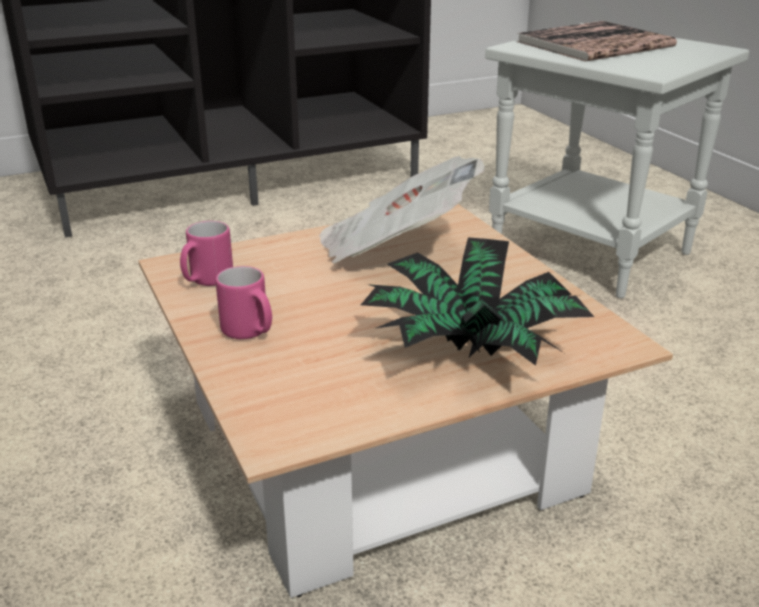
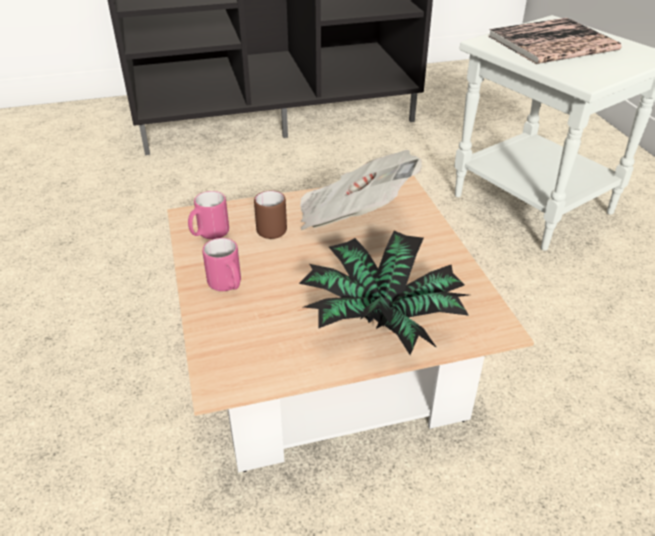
camera: 10 degrees right, 10 degrees up
(288, 268) = (270, 228): none -> brown mug

